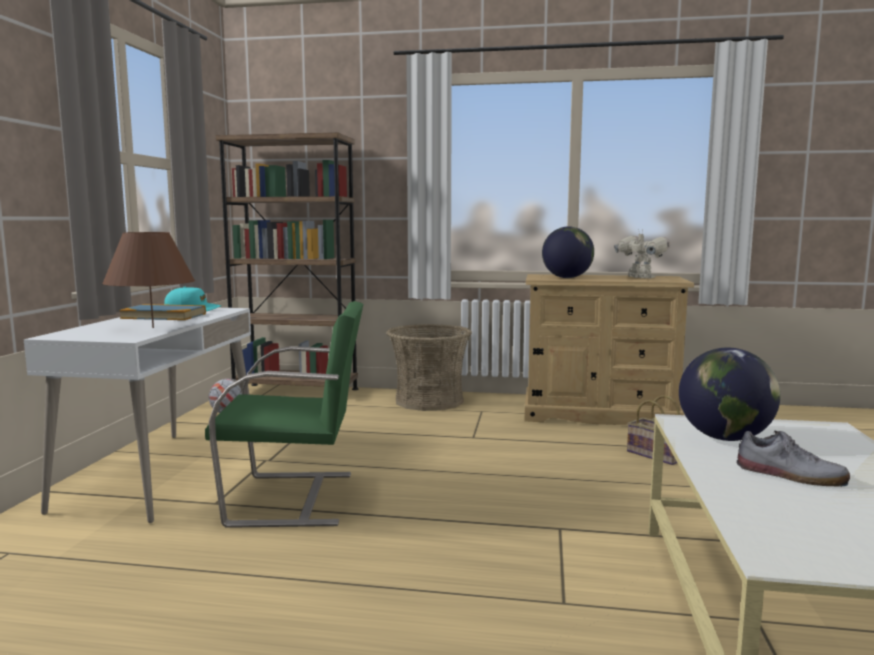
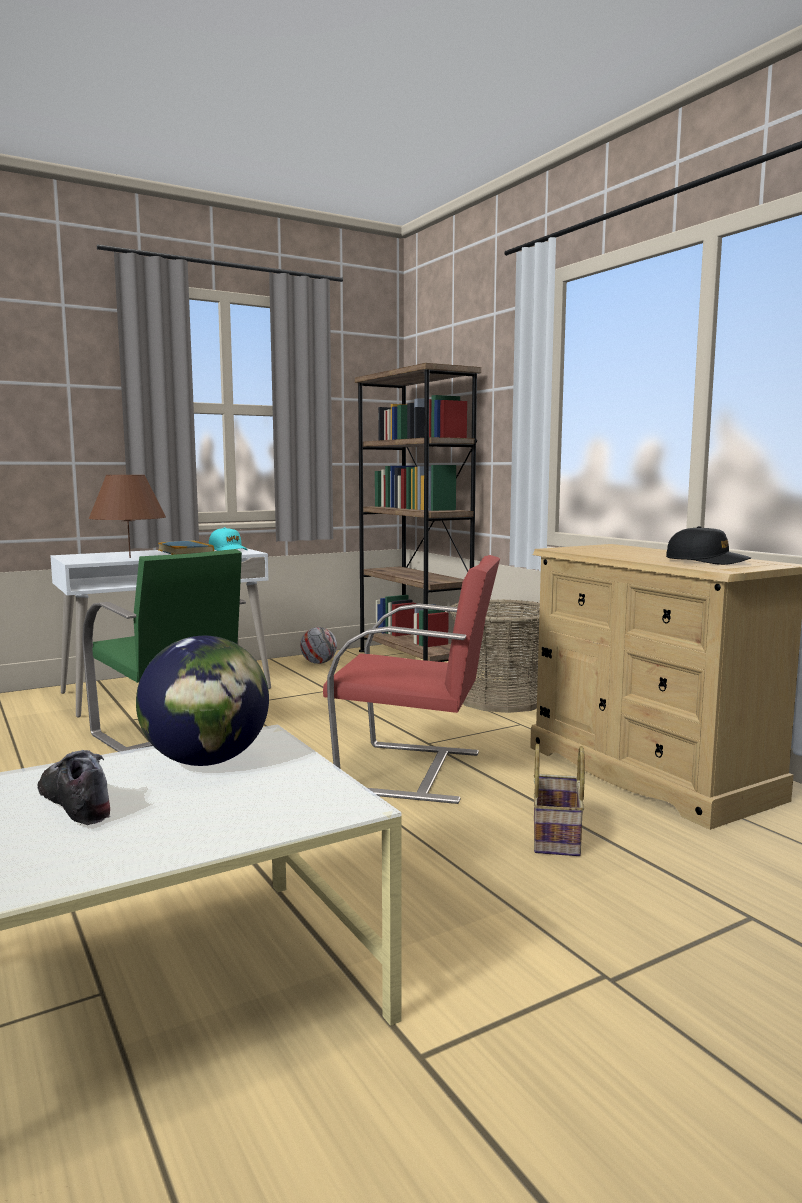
camera: 50 degrees right, 0 degrees up
(517, 454) = (415, 772): none -> red chair
(567, 278) = (607, 551): globe -> none
(640, 278) = (706, 561): toy robot -> black cap
(790, 475) = (76, 803): shoe -> shoe turned 150 degrees clockwise

